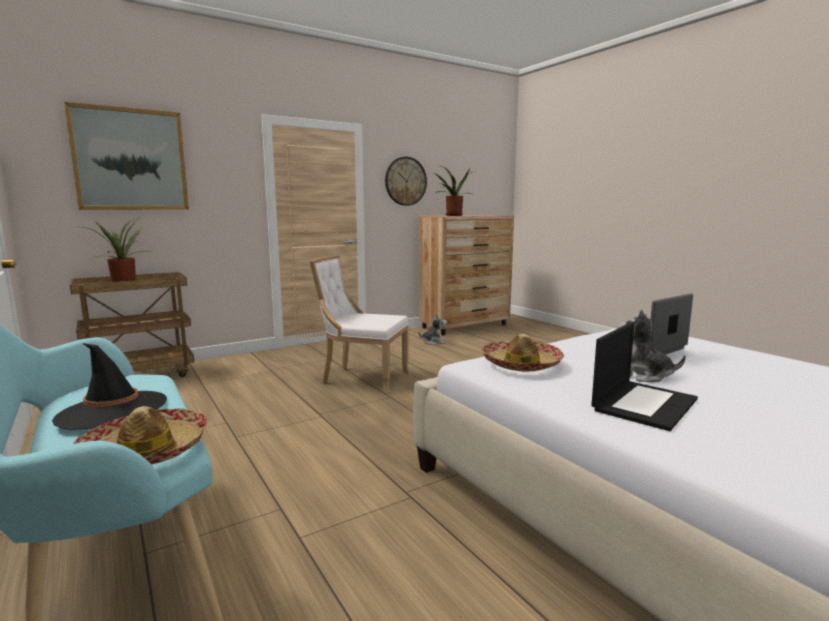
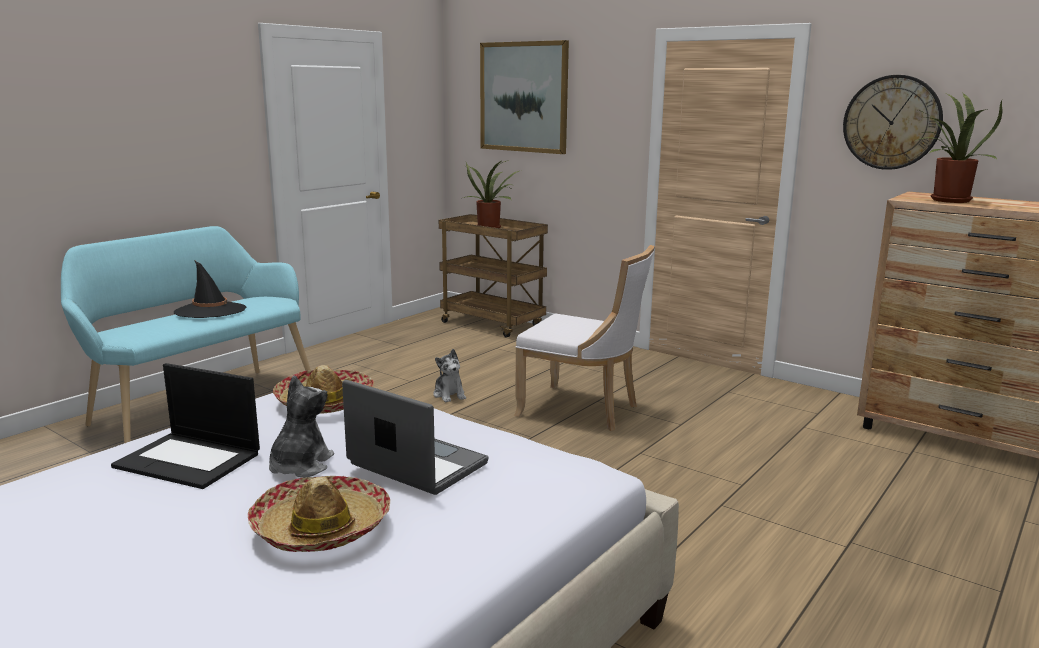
camera: 70 degrees right, 5 degrees up
(147, 450) = (142, 331): hat -> hat (321, 527)
(362, 378) = (583, 410): white chair -> white chair turned 120 degrees clockwise
(433, 342) = (807, 426): plush toy -> plush toy (449, 395)

